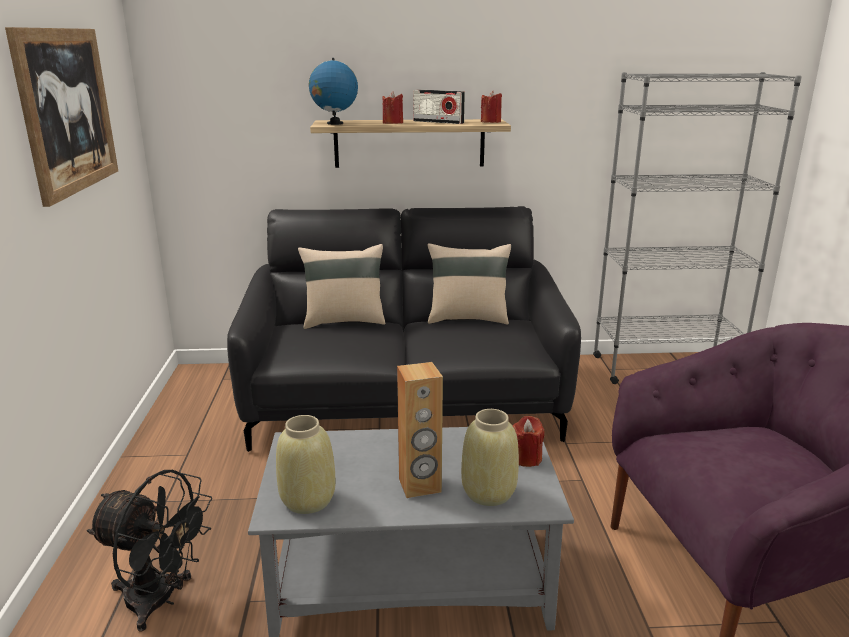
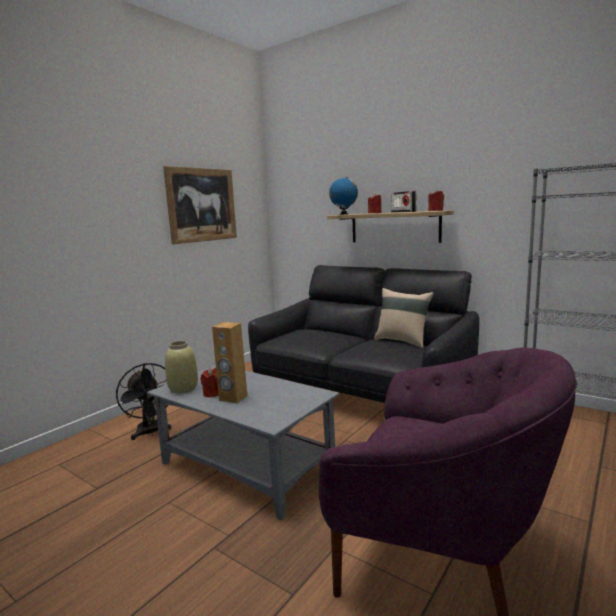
camera: 40 degrees right, 10 degrees down
(344, 321) = (332, 331): beige pillow -> none
(487, 492) = (256, 410): beige vase -> none
(526, 458) = (302, 403): red candle -> red candle (212, 393)

